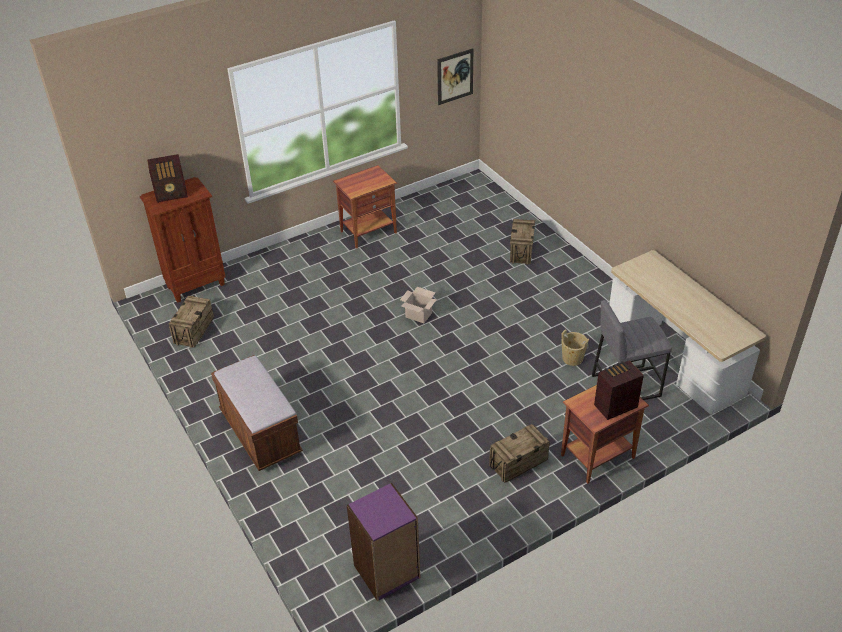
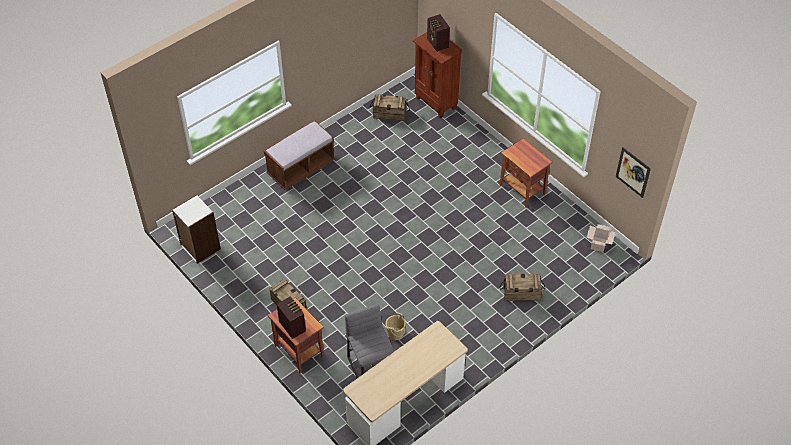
camera: 80 degrees right, 10 degrees up
(387, 572) = (200, 247): purple bookcase -> white bookcase
(419, 315) = (428, 235): cardboard box -> cardboard box (598, 245)

